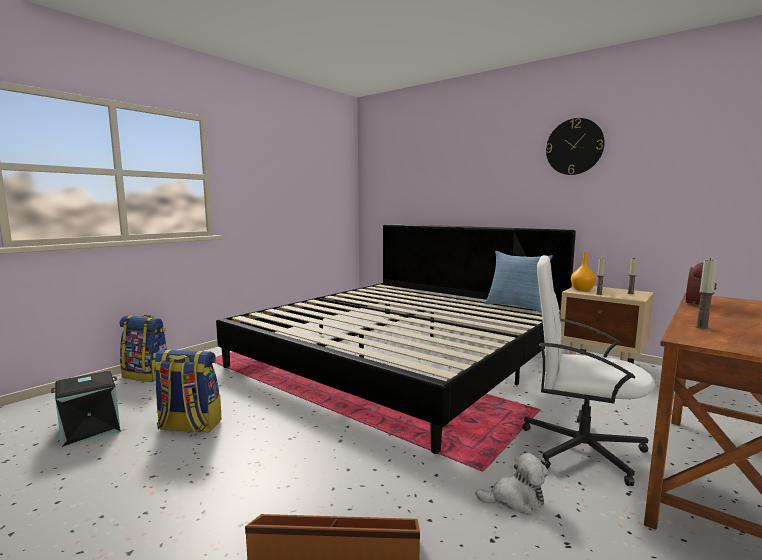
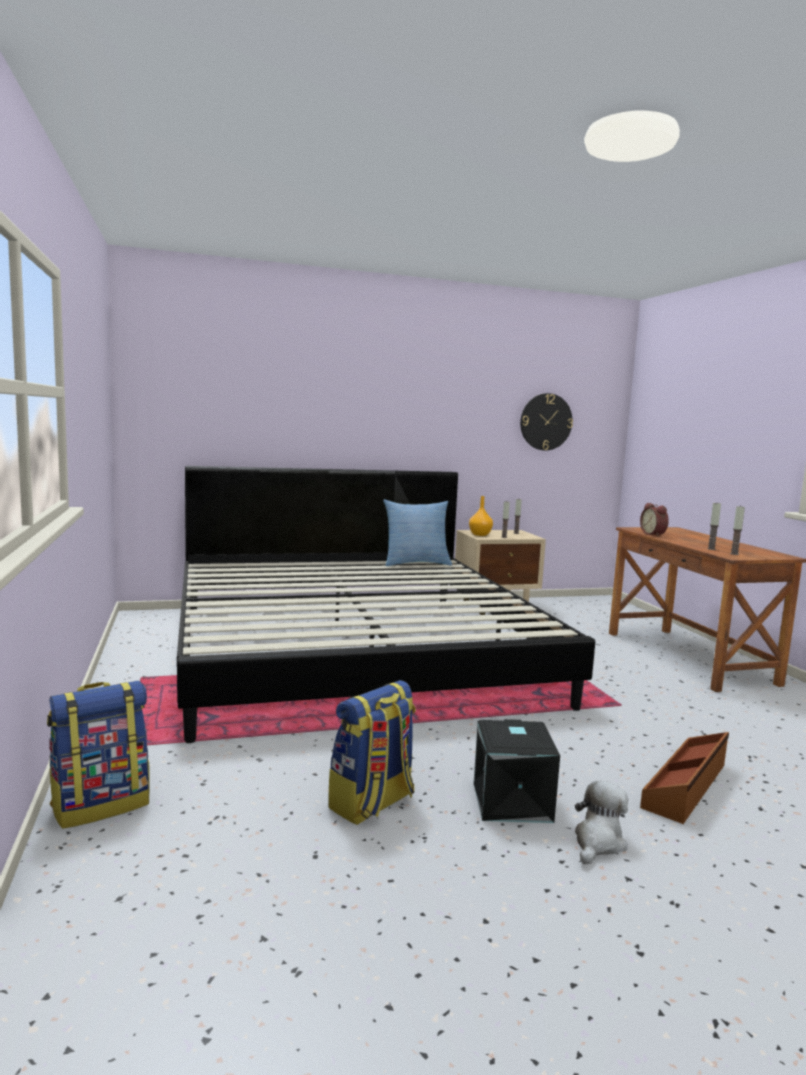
camera: 55 degrees left, 0 degrees up
(90, 428) = (268, 880): black storage box -> black storage box (510, 801)
(515, 499) = (664, 710): plush toy -> plush toy (598, 842)
(574, 147) = (449, 382): wall clock -> wall clock (546, 422)
(580, 448) = (618, 668): white office chair -> none
(710, 337) = (734, 554): none -> candle

